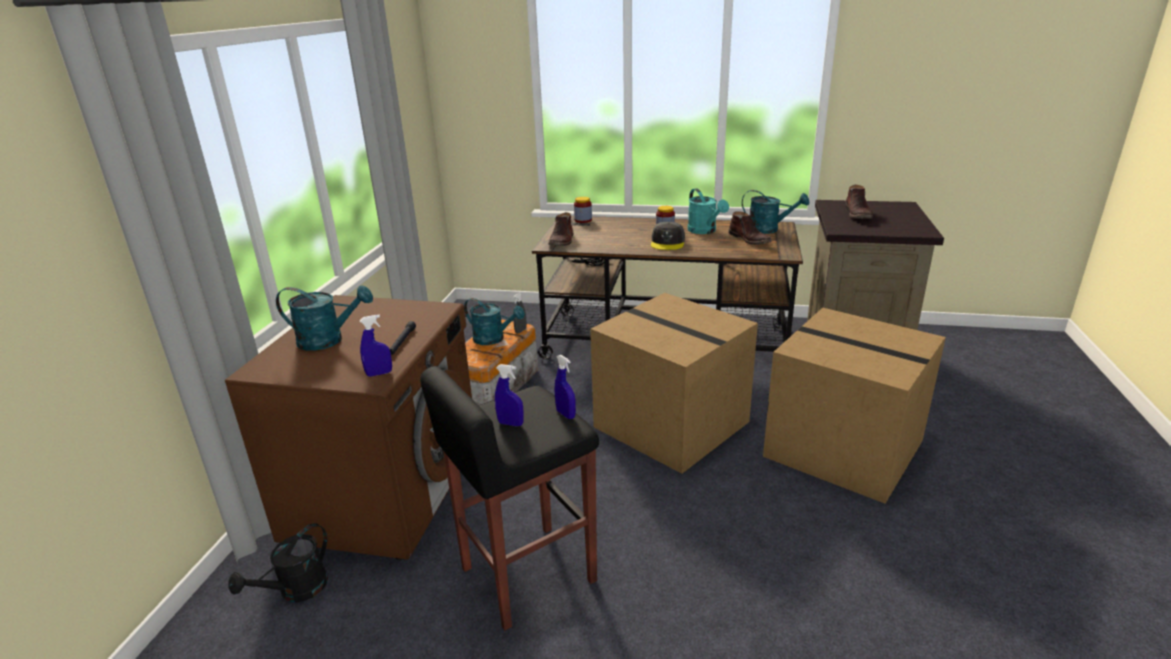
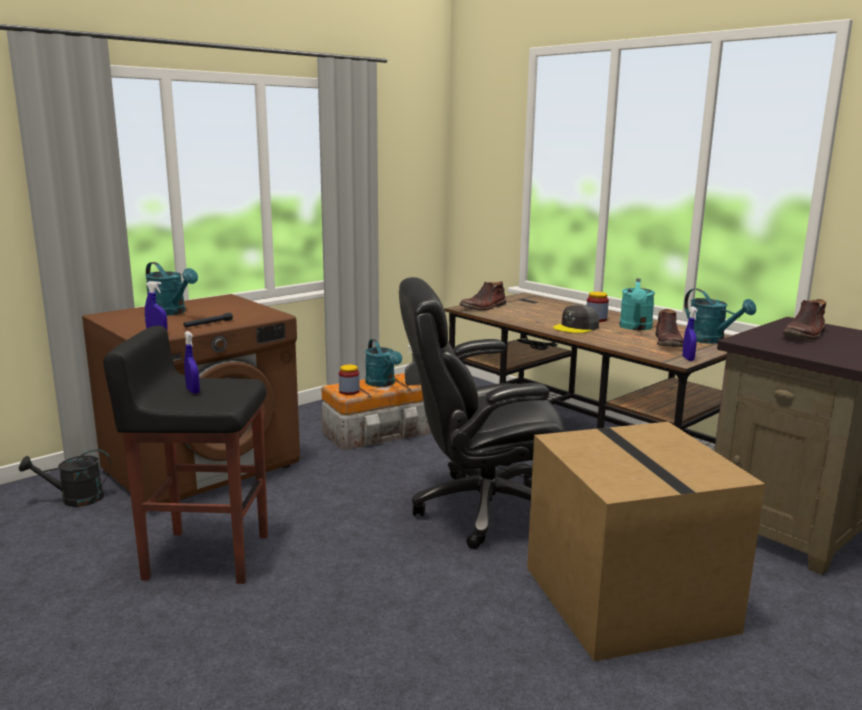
camera: 35 degrees right, 10 degrees down
(565, 414) = (236, 398): blue spray bottle -> blue spray bottle (688, 359)
(583, 220) = (536, 299): jar -> jar (349, 391)
(668, 424) = (477, 510): cardboard box -> black office chair

